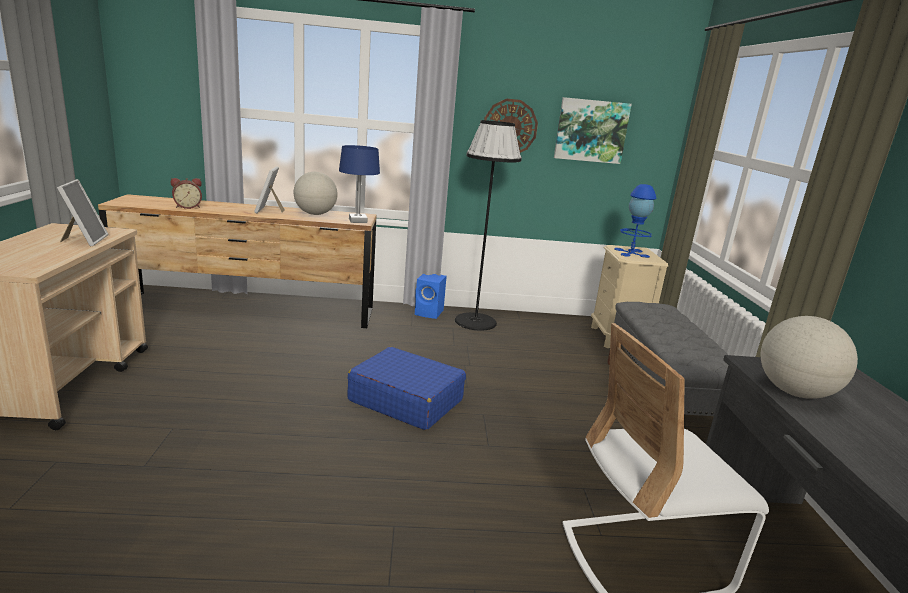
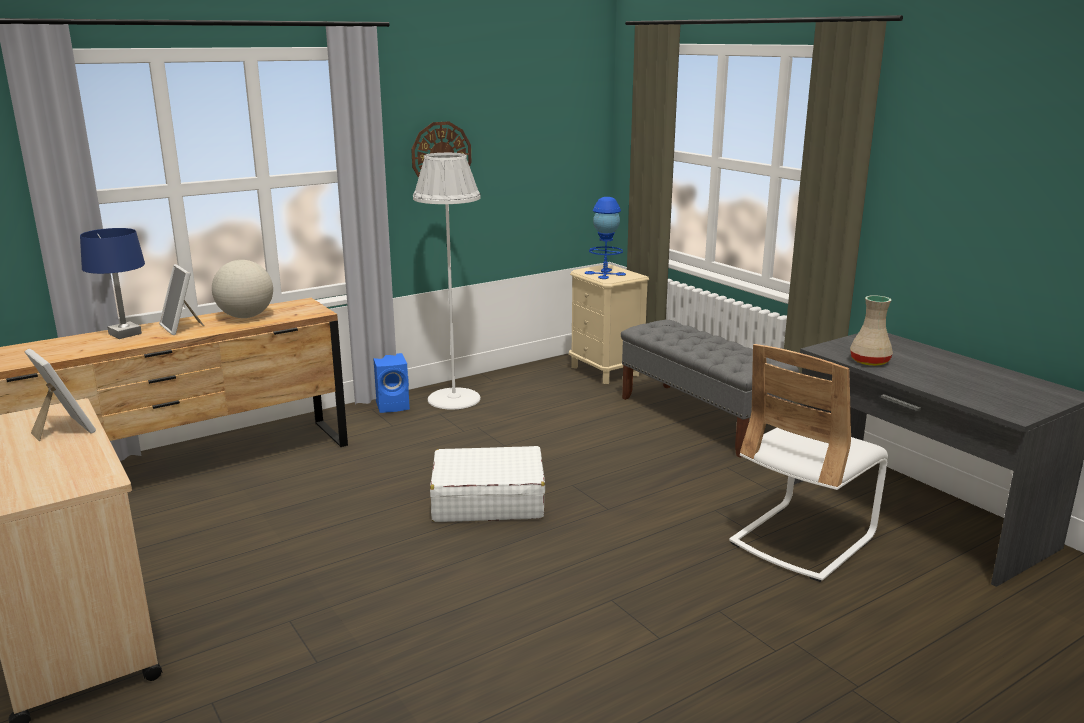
camera: 30 degrees left, 0 degrees up
(187, 207) = (67, 352): alarm clock -> none
(357, 221) = (310, 312): blue table lamp -> blue table lamp (124, 334)
(405, 400) = (487, 500): blue suitcase -> white suitcase
(475, 321) = (454, 398): black floor lamp -> white floor lamp
(591, 131) = (526, 144): picture -> none
(795, 393) = (870, 361): globe -> beige vase

